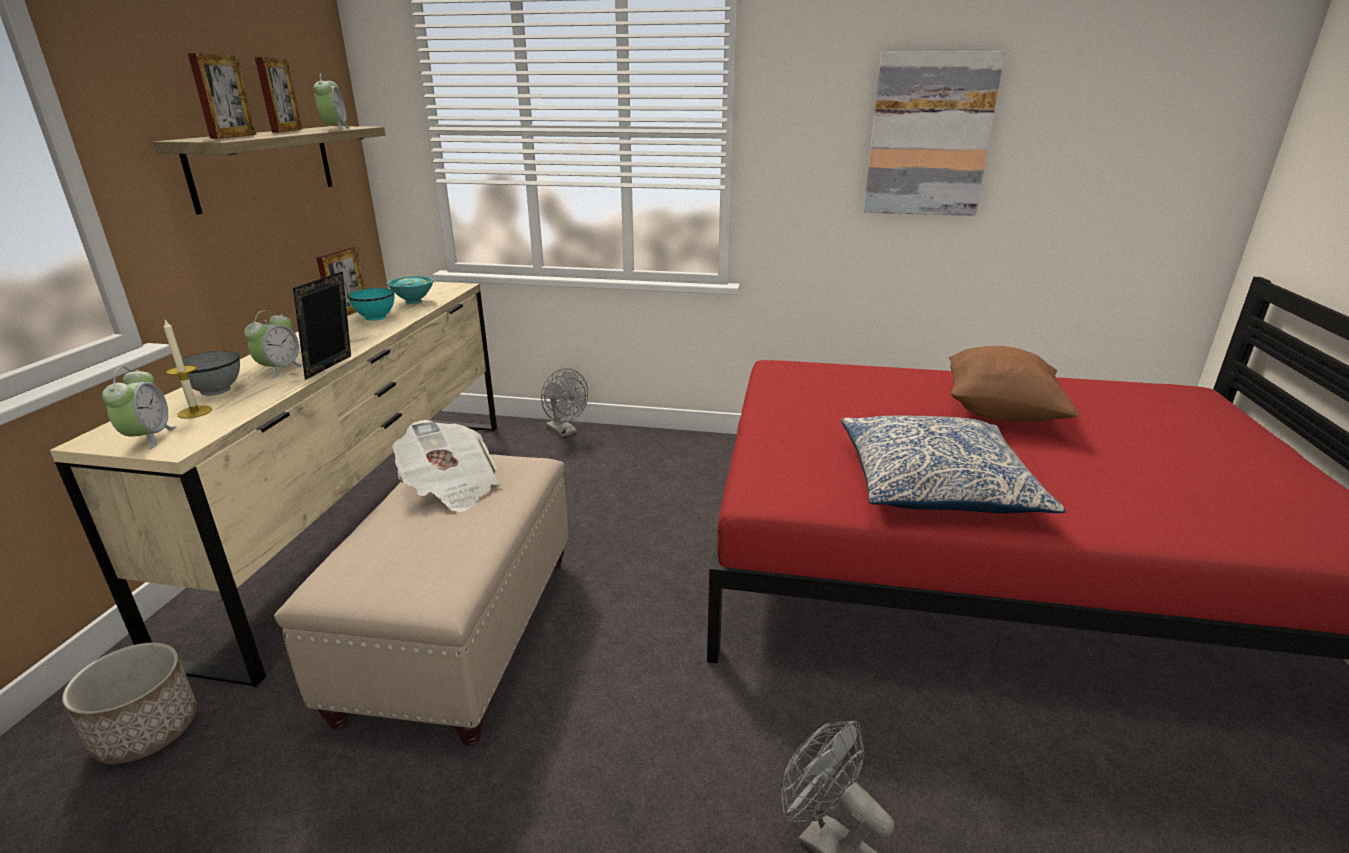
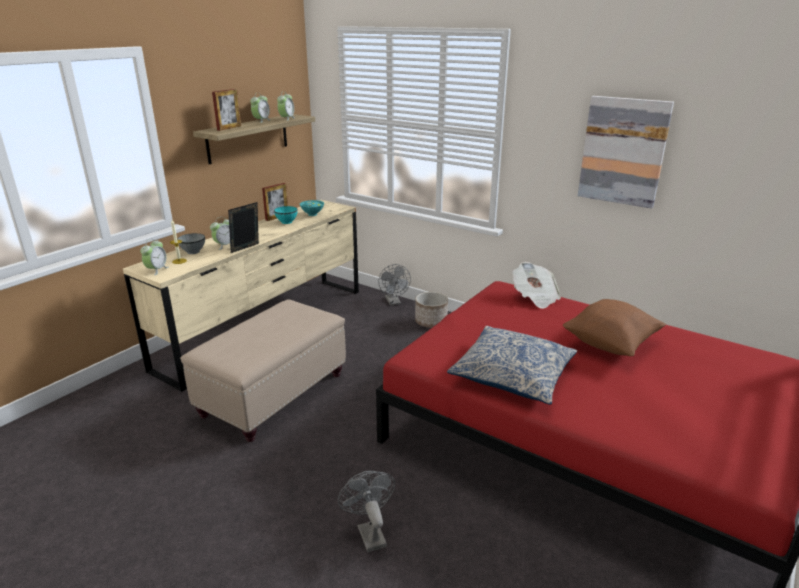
camera: 25 degrees right, 0 degrees up
(147, 730) = (137, 396): planter -> planter (431, 322)
(287, 130) = (261, 121): picture frame -> alarm clock
(451, 488) = (280, 319): newspaper -> newspaper (535, 297)

